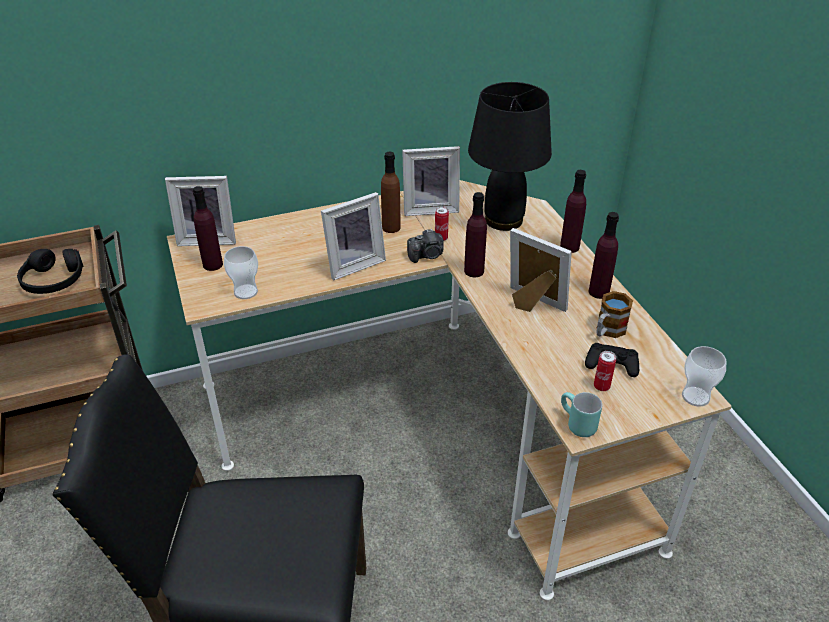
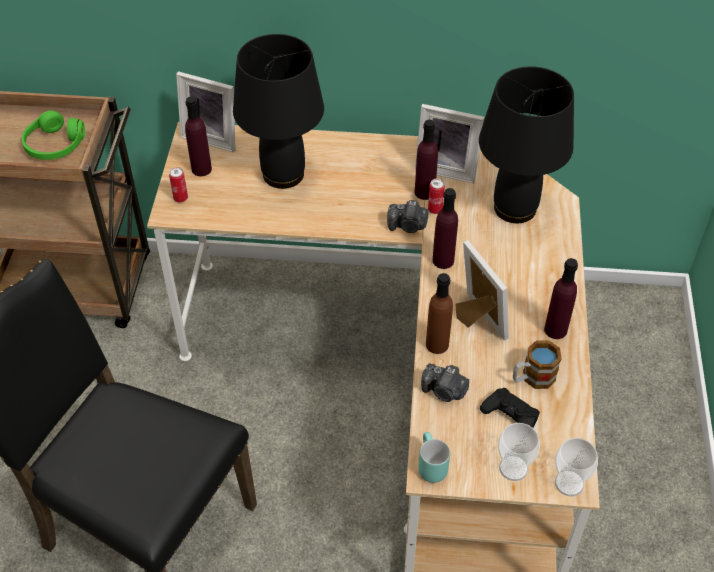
camera: 25 degrees right, 10 degrees up
(53, 280) = (54, 145): black headphones -> green headphones
(245, 292) = (214, 210): cup -> cup (513, 468)
(293, 248) = (284, 174): none -> black table lamp
(353, 264) = (330, 212): picture frame -> none
(391, 227) = (392, 180): brown bottle -> brown bottle (437, 344)
(545, 364) = (444, 391): none -> camera
(569, 247) = (563, 265): purple bottle -> purple bottle (424, 192)
(601, 386) = (482, 436): can -> can (180, 198)

